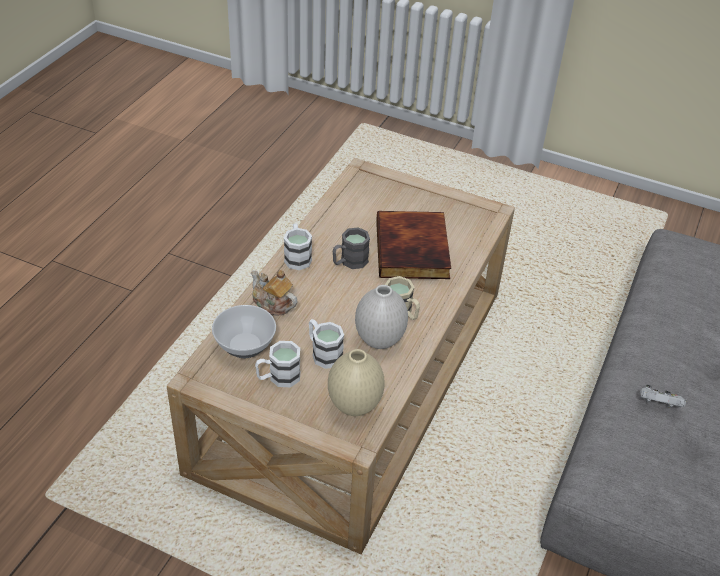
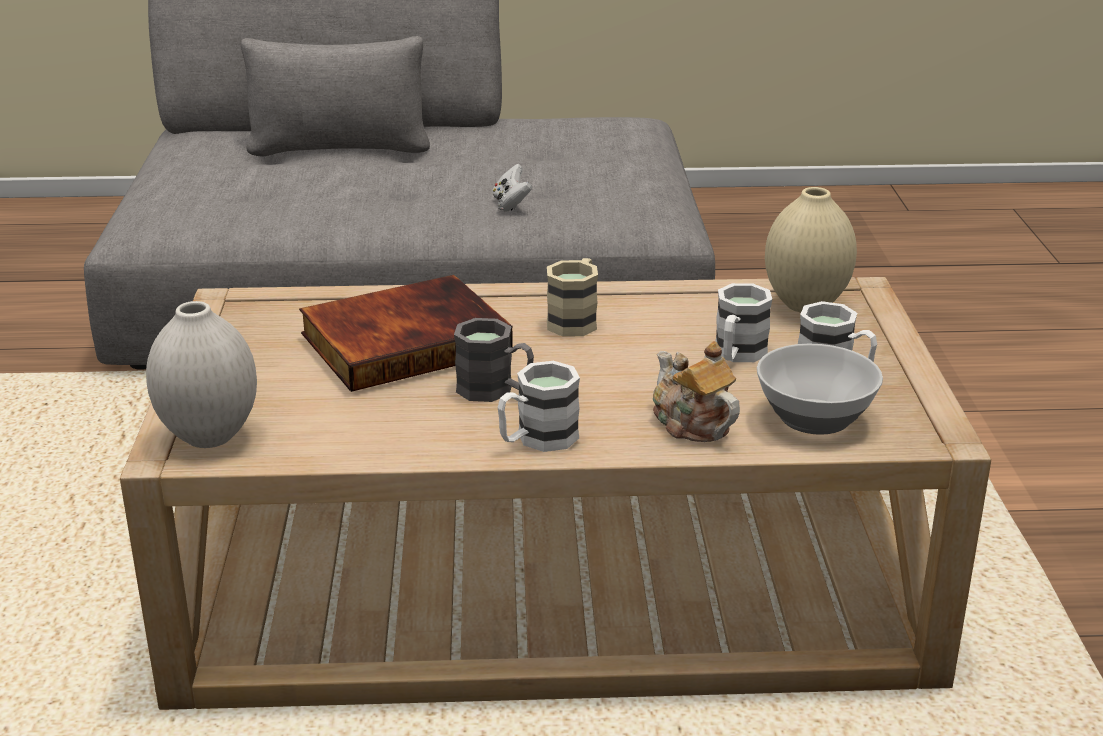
camera: 115 degrees left, 15 degrees down
(272, 304) = (691, 424): teapot -> teapot turned 135 degrees clockwise
(379, 340) = (655, 322): white vase -> white vase (208, 437)

